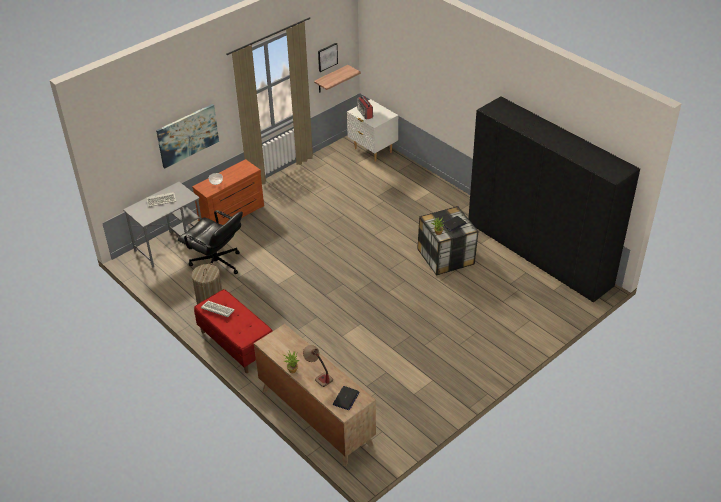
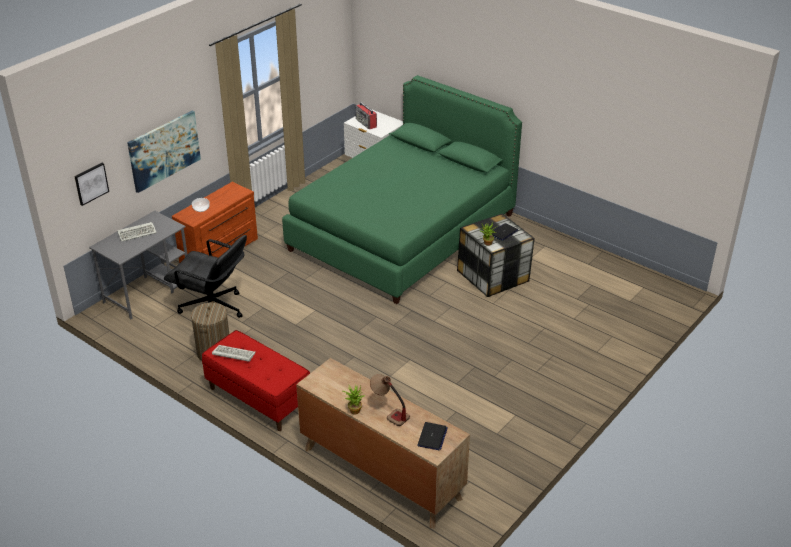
camera: 10 degrees left, 5 degrees down
(327, 57) = (318, 56): picture -> picture (91, 183)
(331, 79) = (323, 84): shelf -> none
(381, 210) = (402, 232): none -> green bed
(539, 254) = (601, 264): black wardrobe -> none

